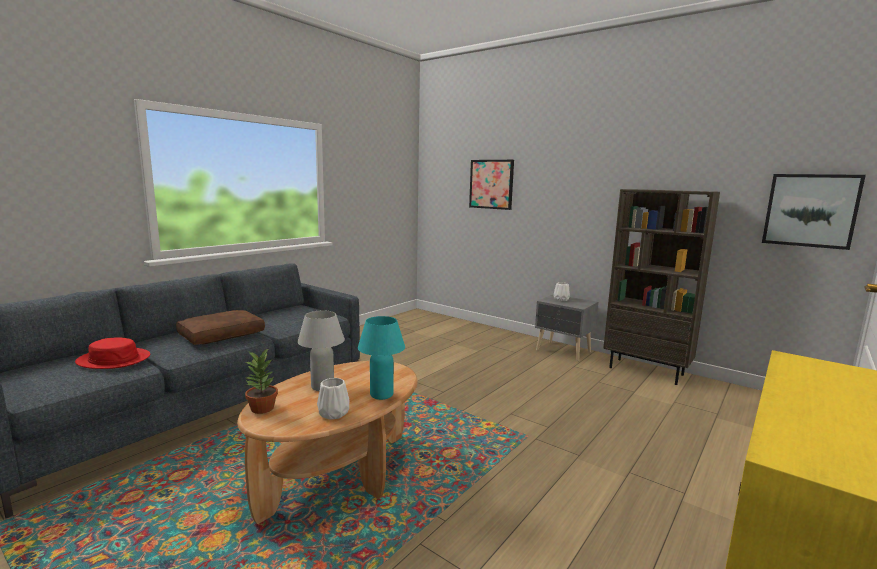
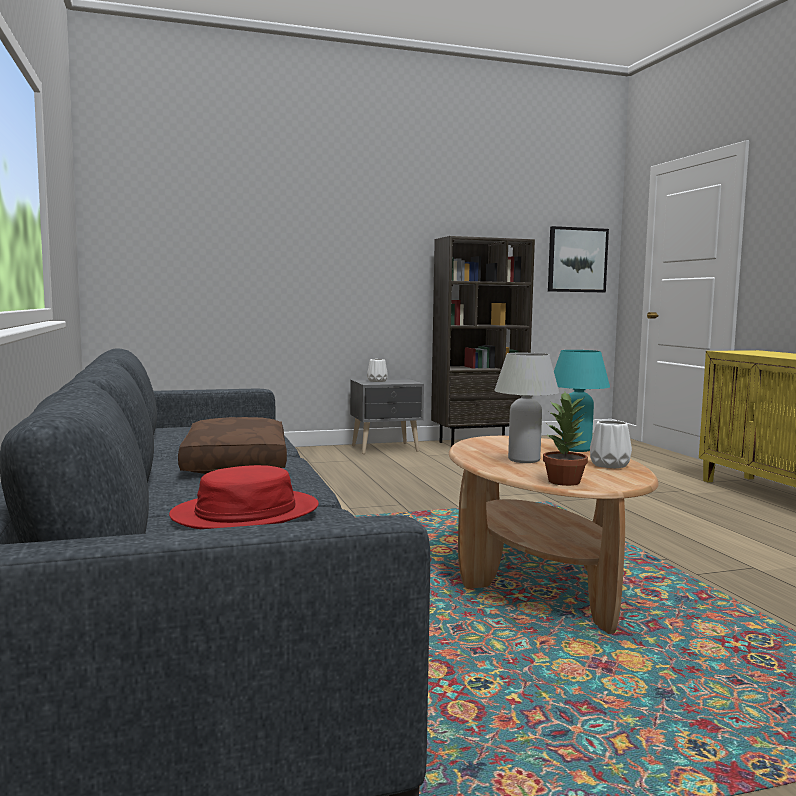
camera: 55 degrees left, 5 degrees down
(491, 184) = (236, 231): picture -> none

